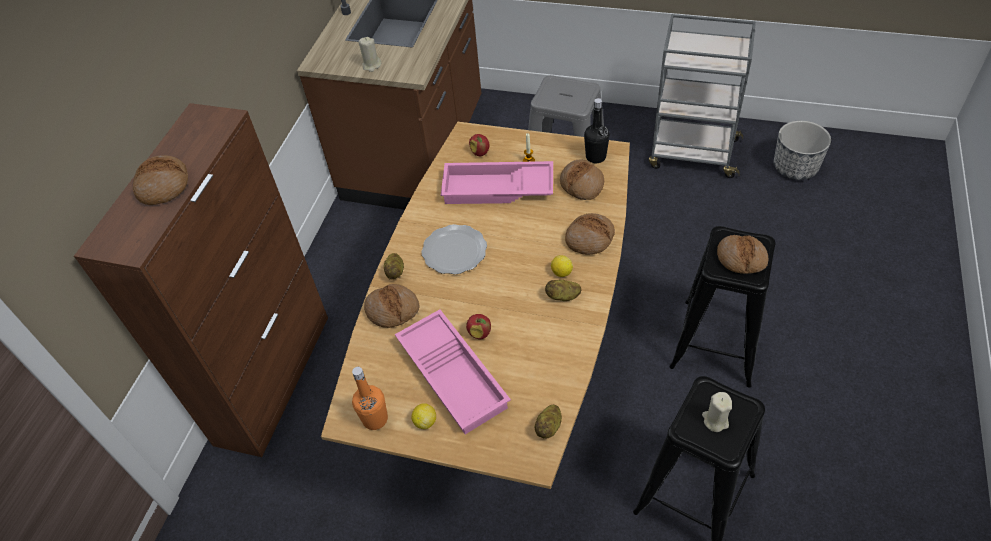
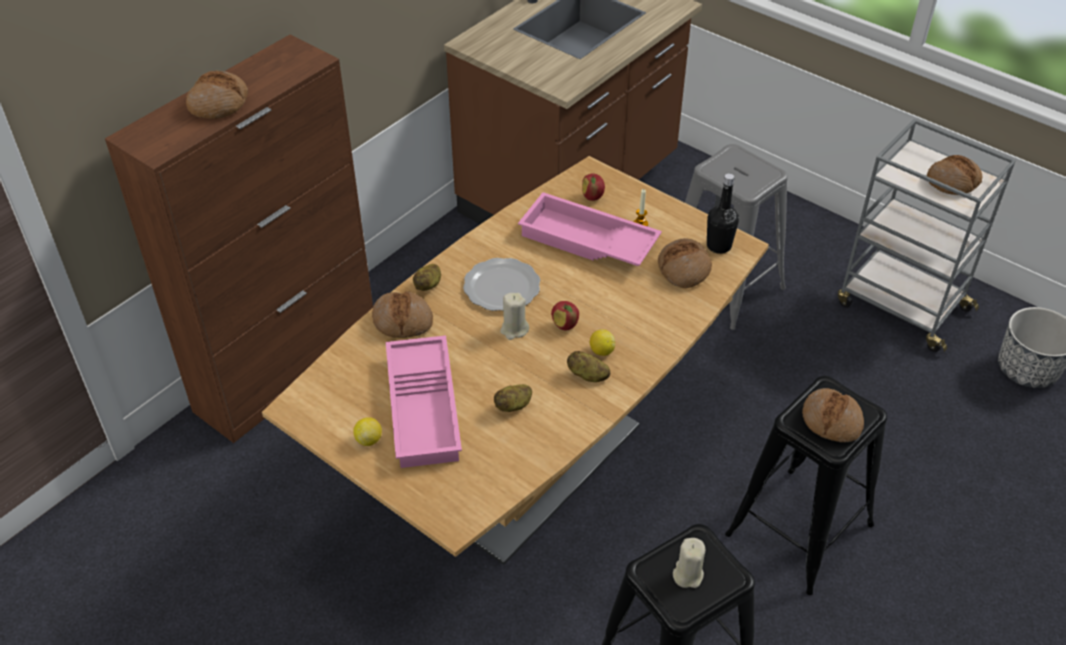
camera: 20 degrees right, 5 degrees down
(371, 65) = (524, 64): beige candle -> beige candle (514, 329)
(375, 419) = (322, 417): orange bottle -> none
(480, 333) = (476, 378): apple -> apple (565, 325)
(549, 427) = (490, 496): potato -> potato (514, 406)
(589, 238) = (655, 328): bread -> bread (952, 182)

